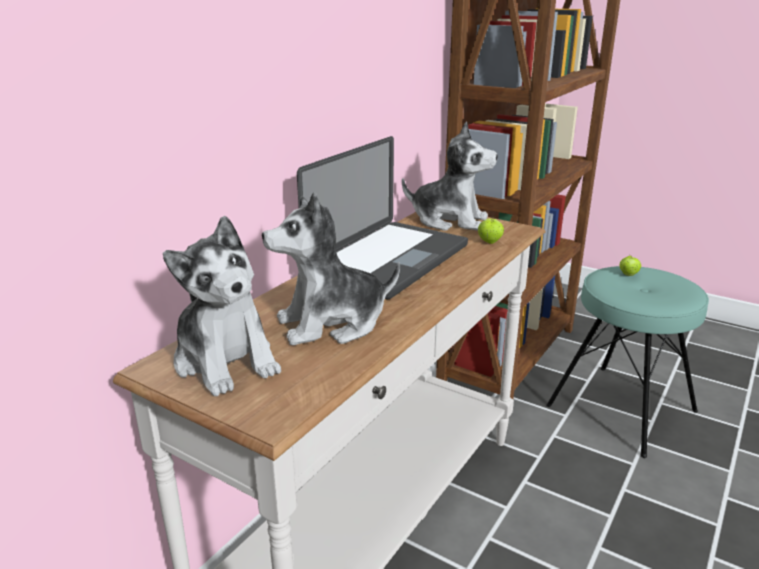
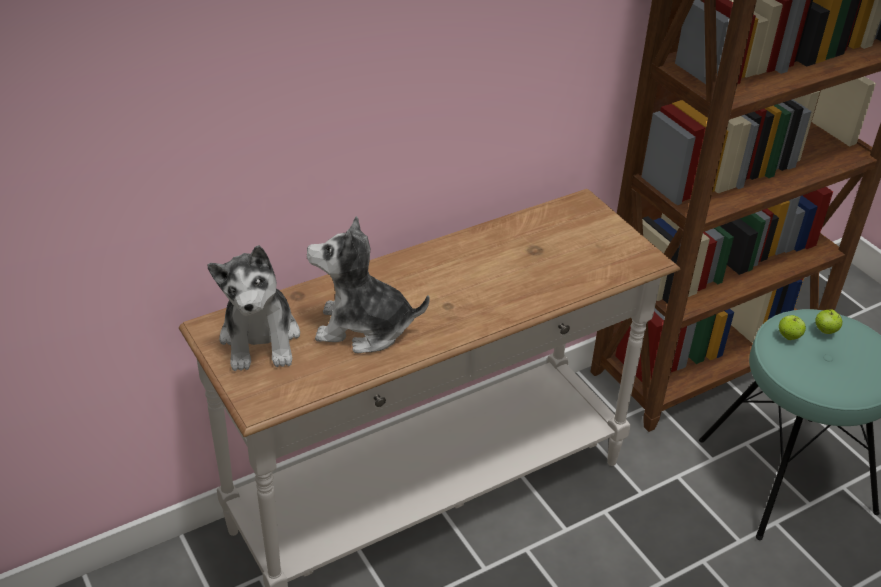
camera: 25 degrees right, 15 degrees up
(389, 260) = (473, 265): laptop -> none
(449, 220) = (585, 222): plush toy -> none
(489, 242) = (595, 270): apple -> apple (789, 336)

